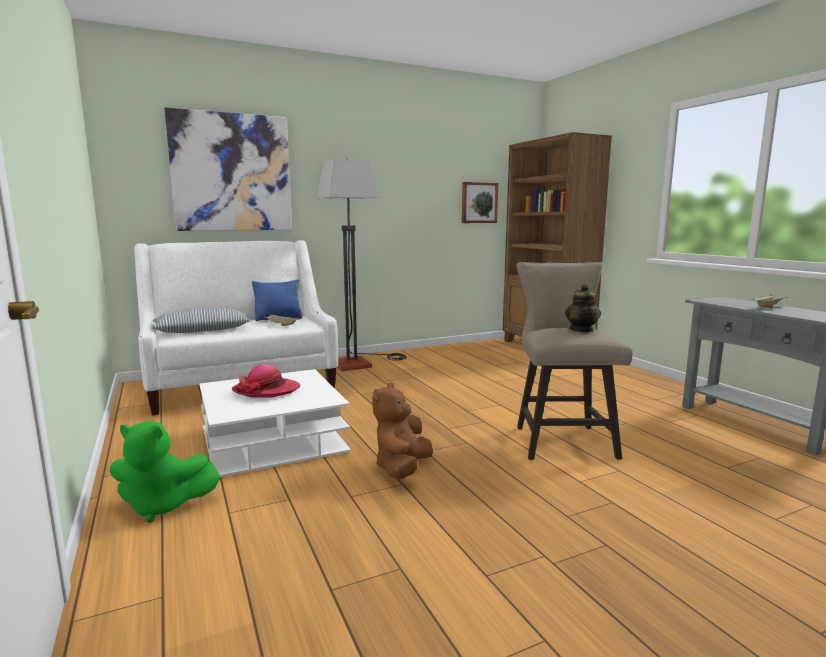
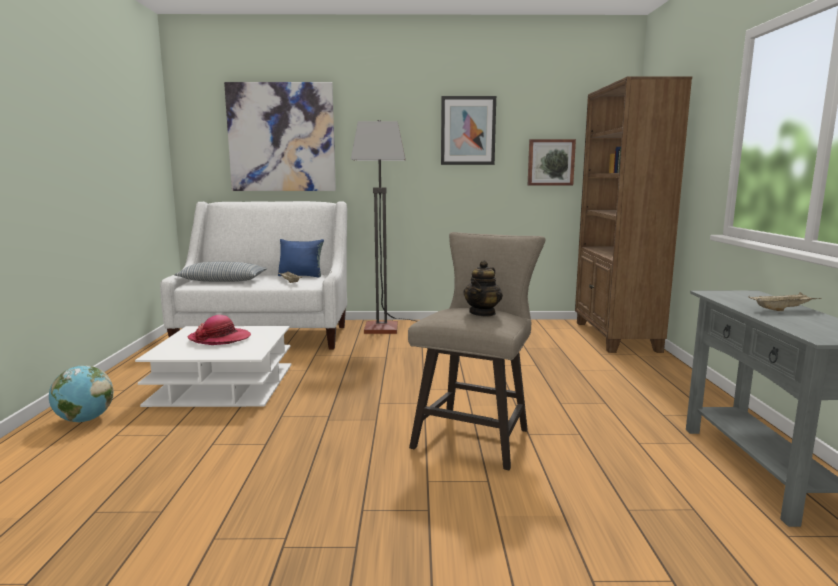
camera: 25 degrees right, 0 degrees up
(163, 506) = (85, 420): green plush toy -> globe
(402, 468) = (285, 430): brown plush toy -> none
(413, 172) = (468, 131): none -> picture

